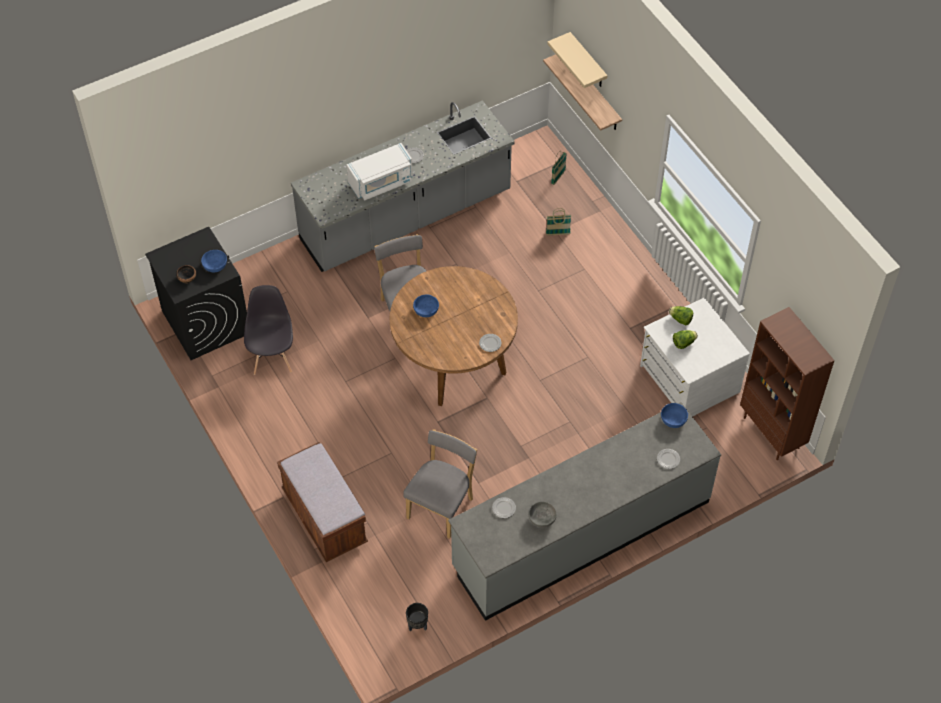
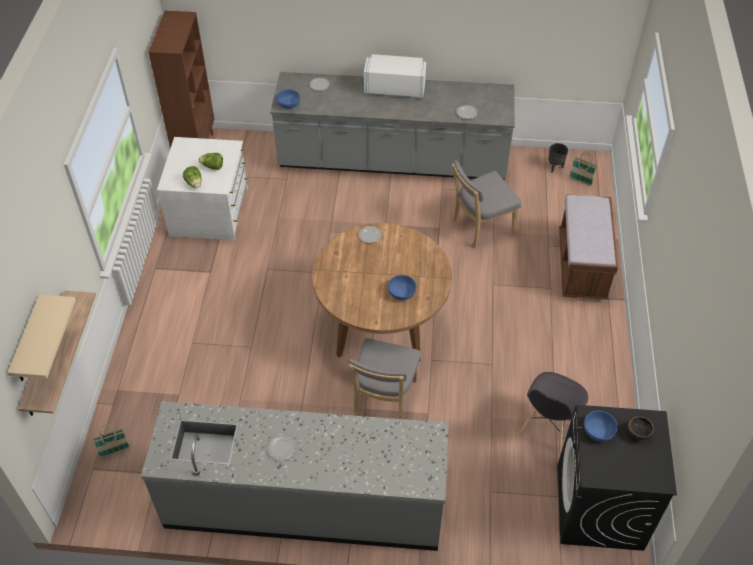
camera: 145 degrees left, 5 degrees down
(381, 182) = (343, 436): white microwave -> white microwave (395, 89)
(542, 518) = (444, 95): grey bowl -> none
(558, 233) = (178, 390): basket -> basket (580, 181)

